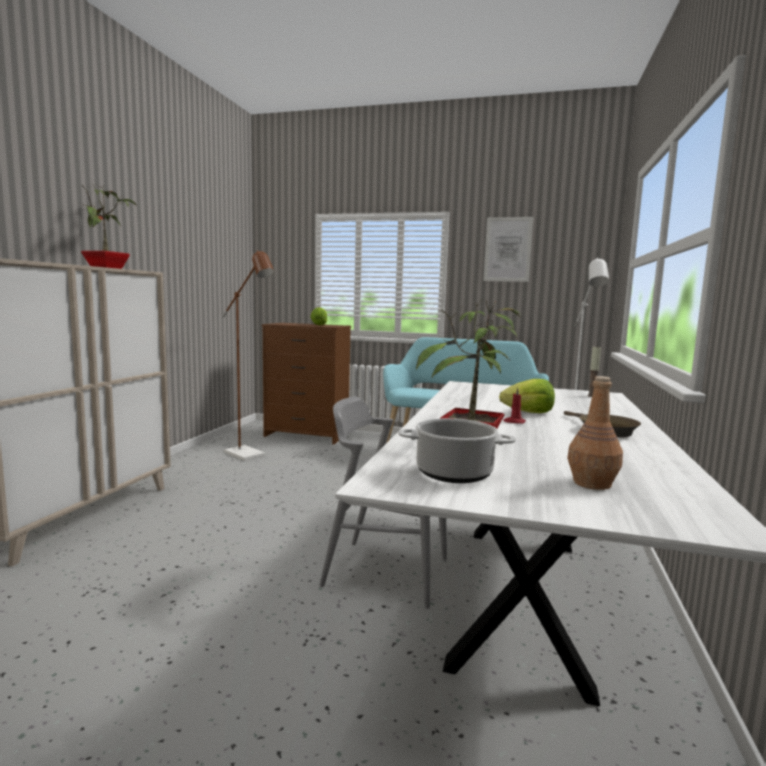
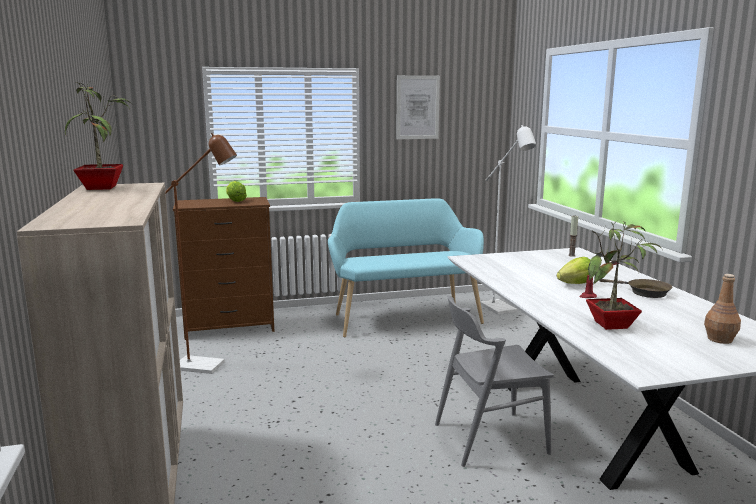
camera: 30 degrees left, 5 degrees up
(455, 473) = (654, 352): cooking pot -> none

